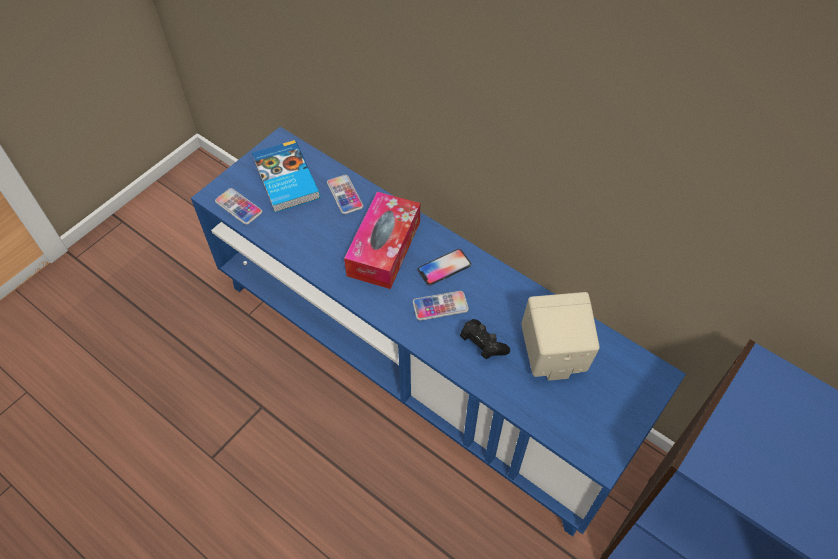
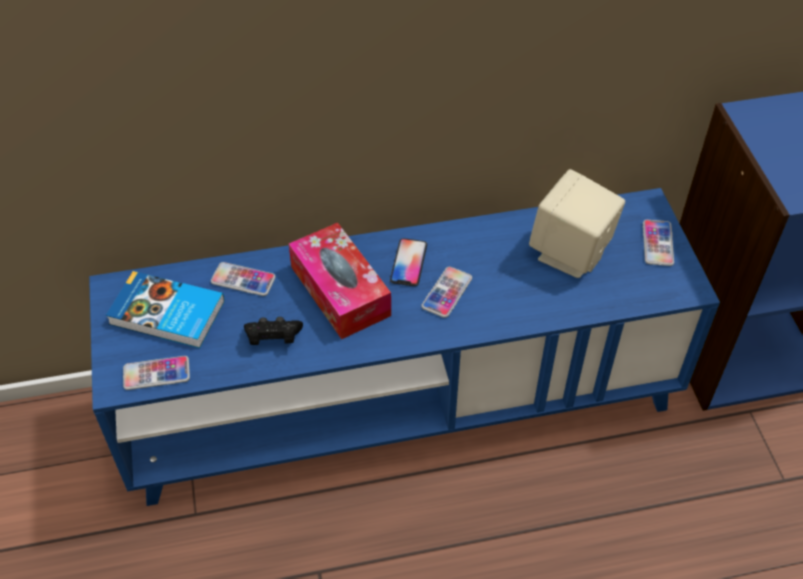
camera: 50 degrees left, 5 degrees down
(482, 344) = (515, 291): black game controller -> black game controller (273, 339)
(624, 407) = (657, 243): none -> phone

